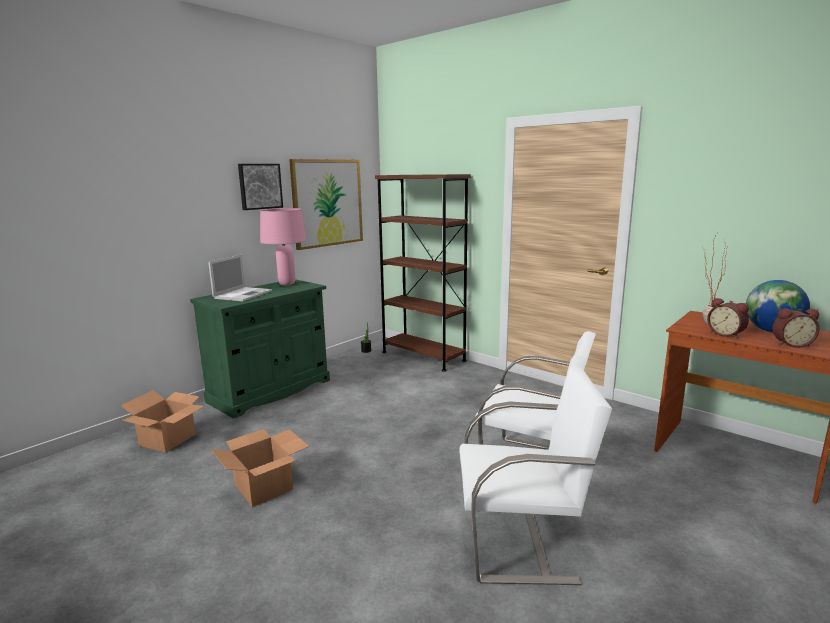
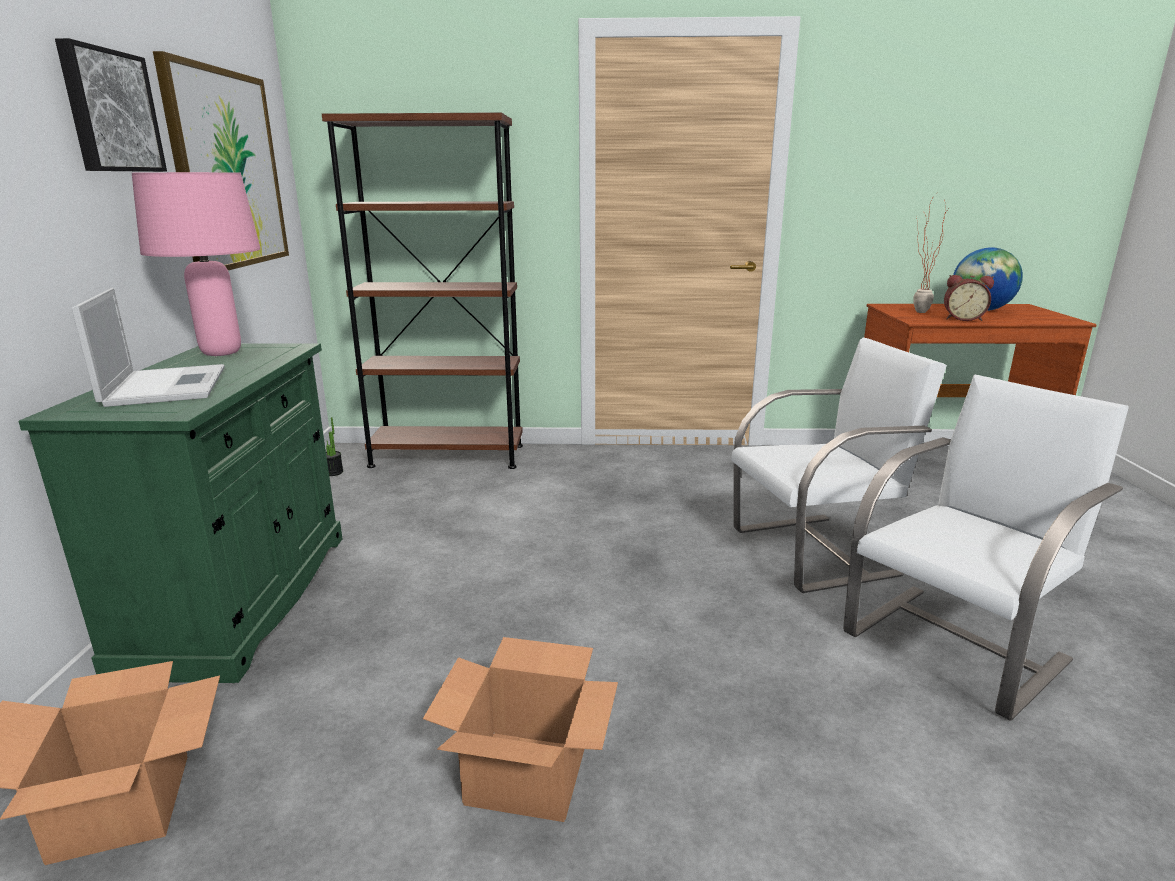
camera: 40 degrees left, 5 degrees up
(791, 344) = (1026, 318): alarm clock -> none

